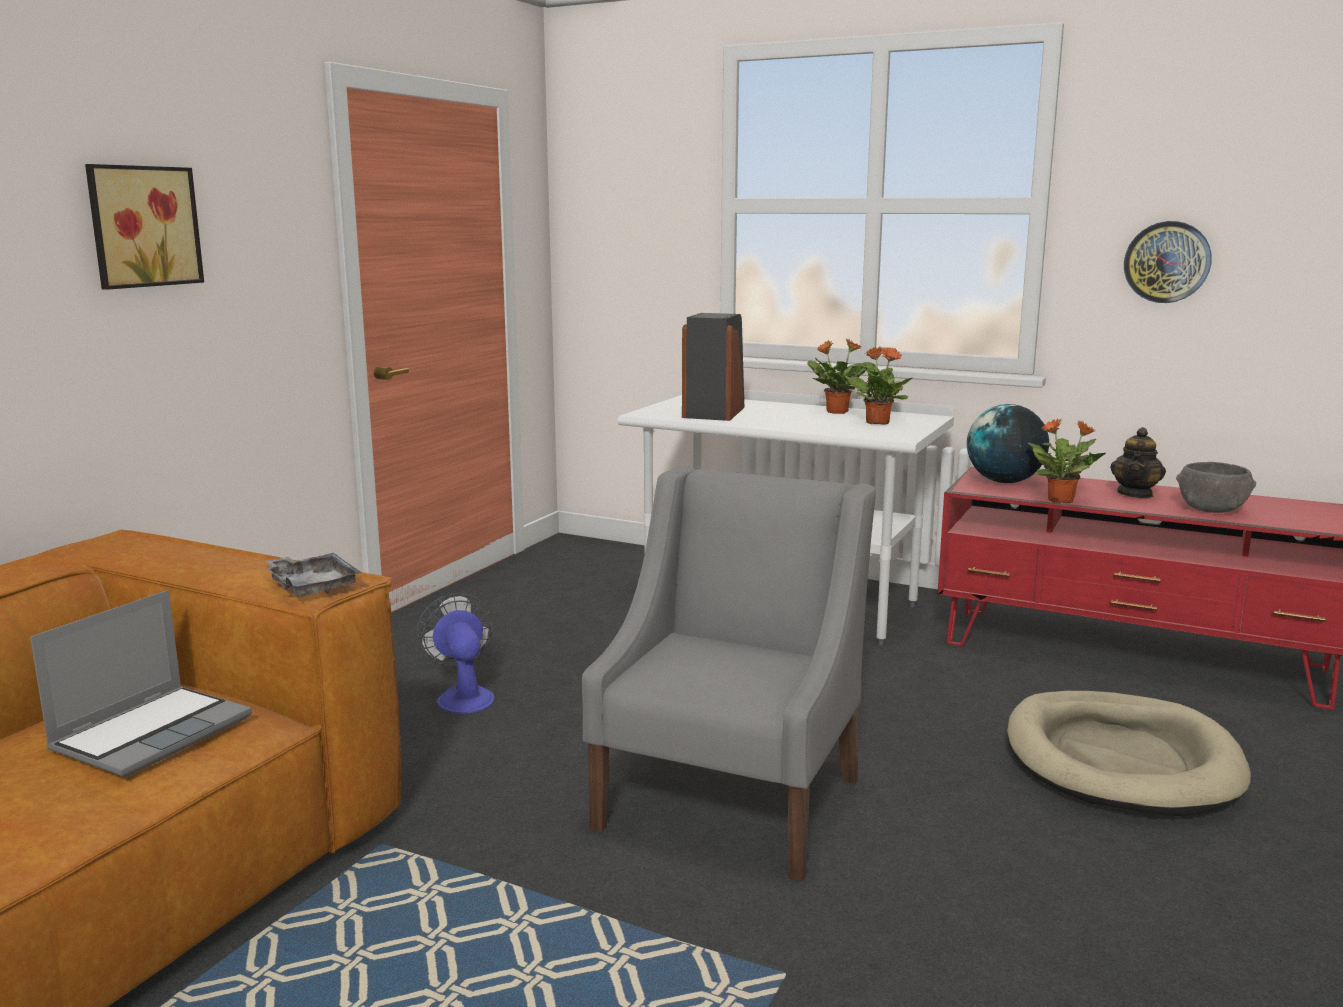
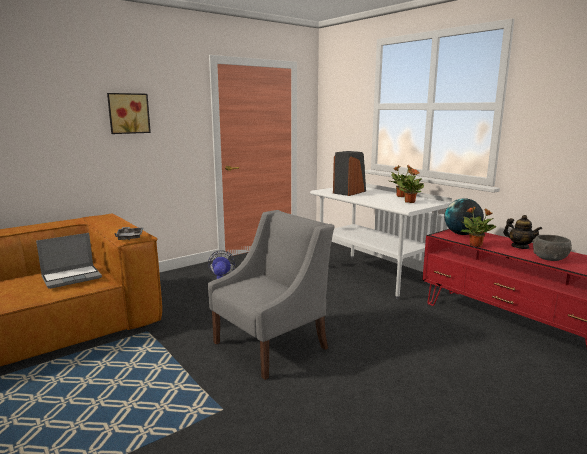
camera: 25 degrees right, 0 degrees up
(1120, 760) = (453, 368): beige dog bed -> none
(1135, 494) = (520, 247): teapot -> teapot turned 90 degrees counterclockwise
(1167, 262) = (558, 134): wall clock -> none

